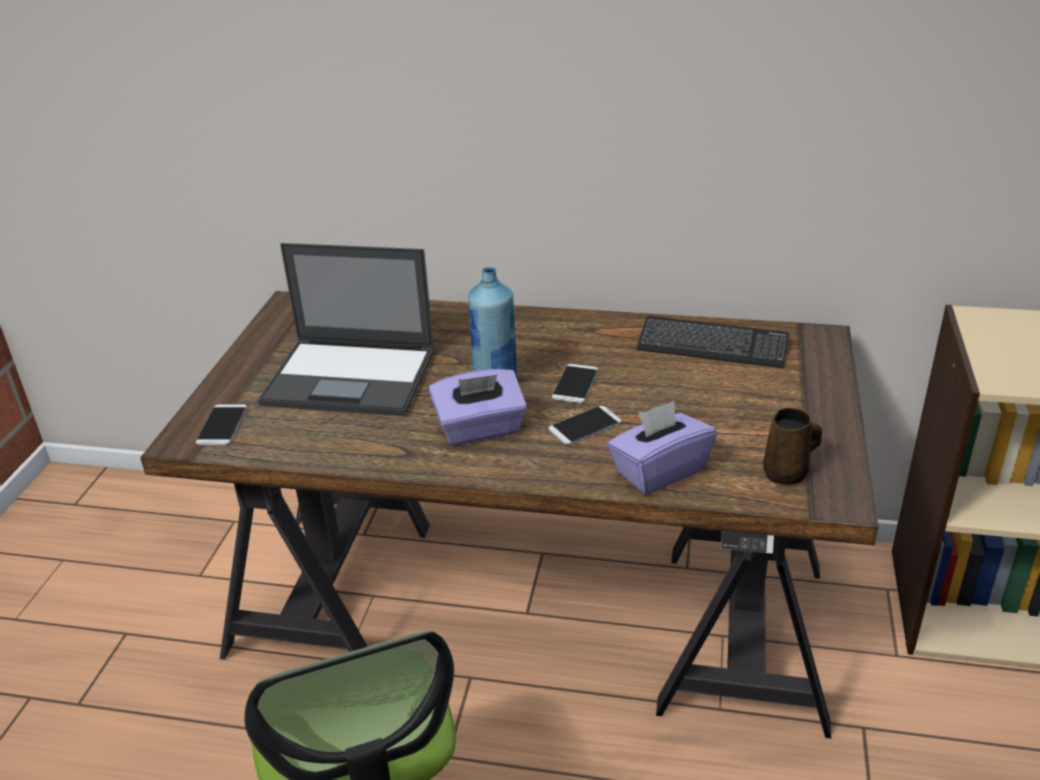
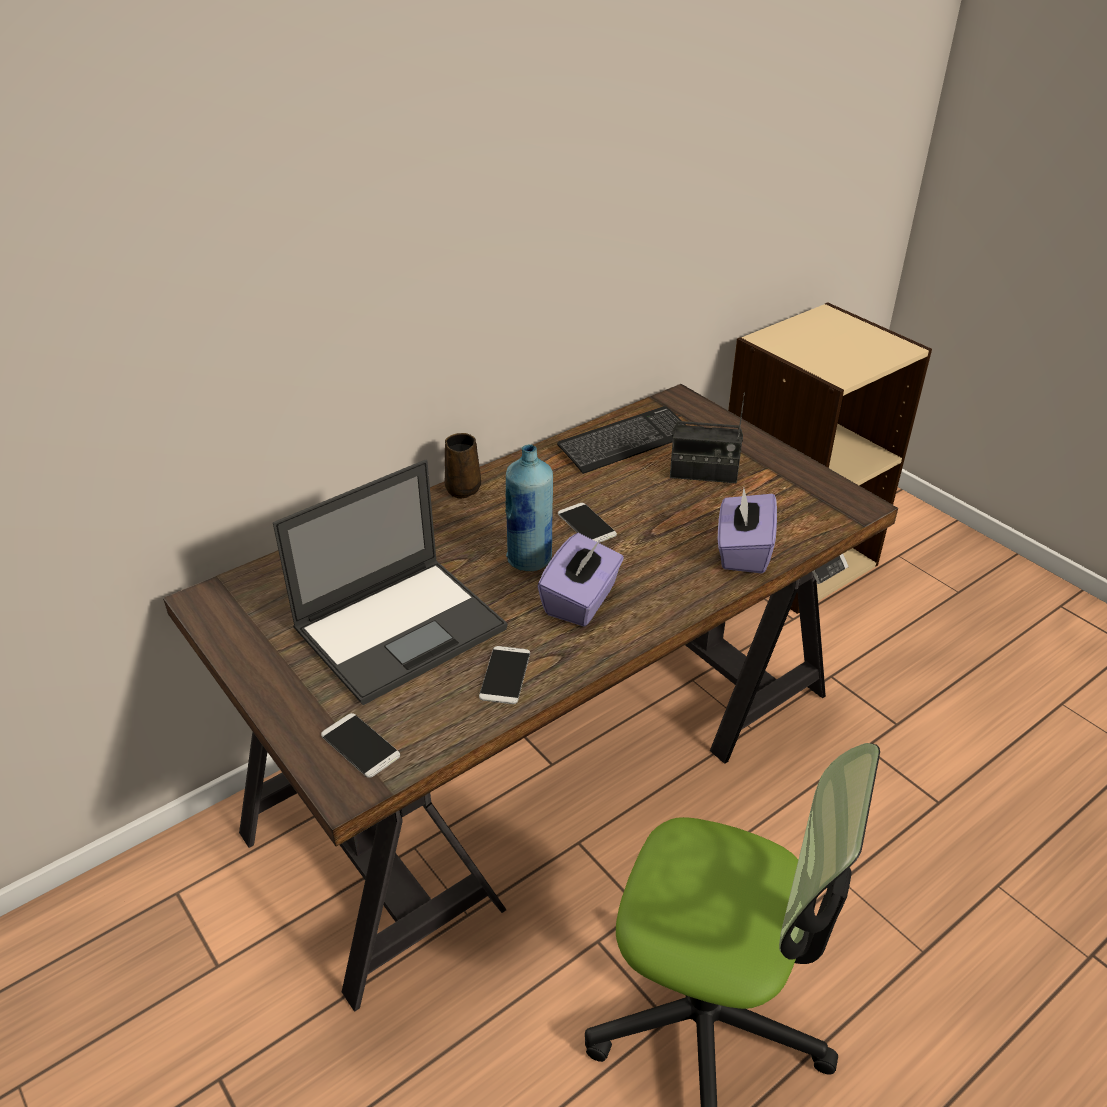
camera: 50 degrees left, 5 degrees up
(585, 426) = (646, 551): phone -> phone (505, 675)
(735, 400) = (703, 474): none -> radio
(787, 473) = (809, 505): brown mug -> brown mug (464, 488)

